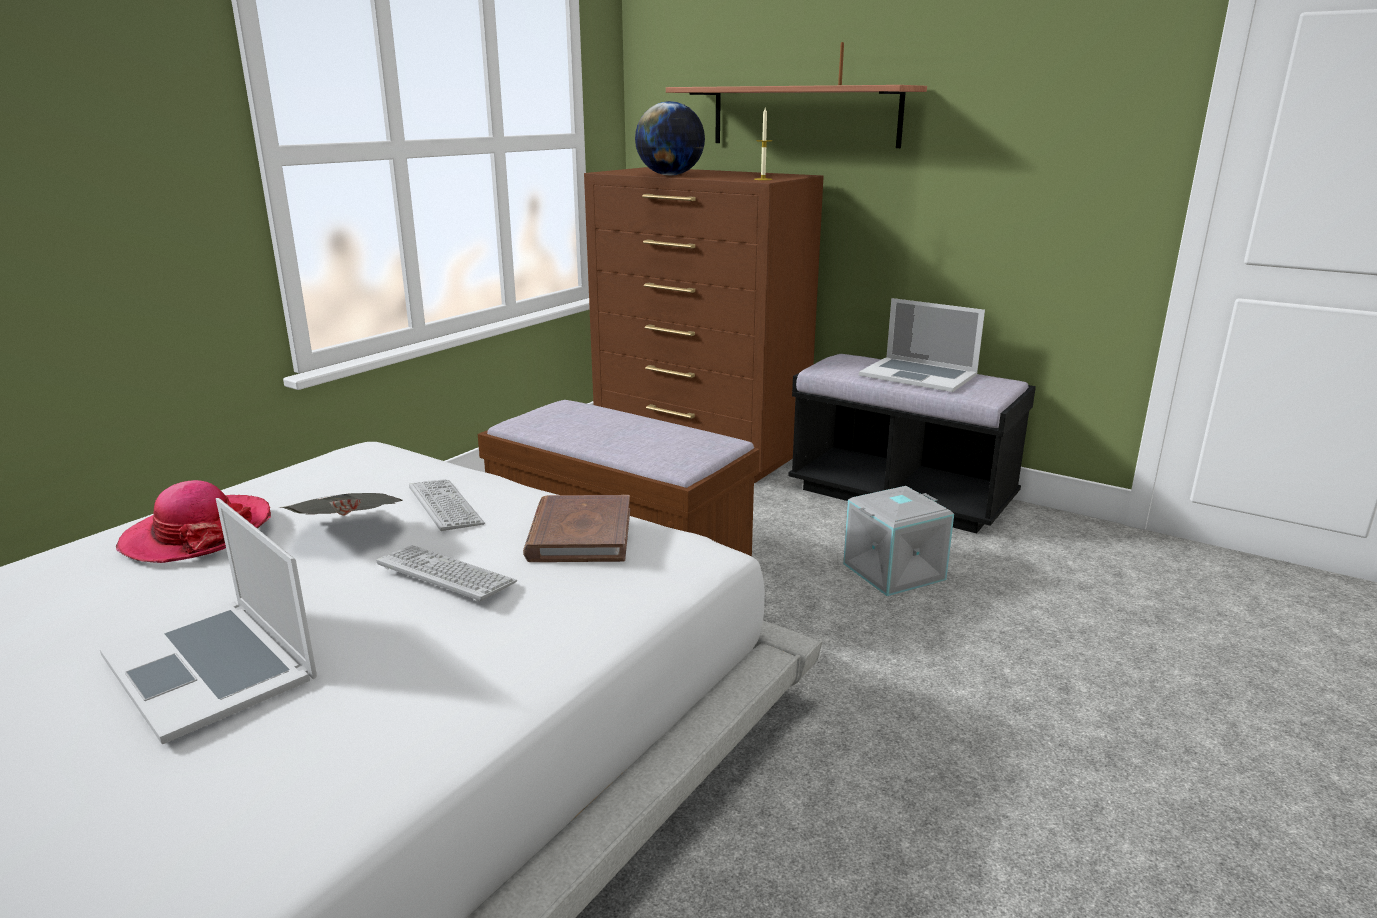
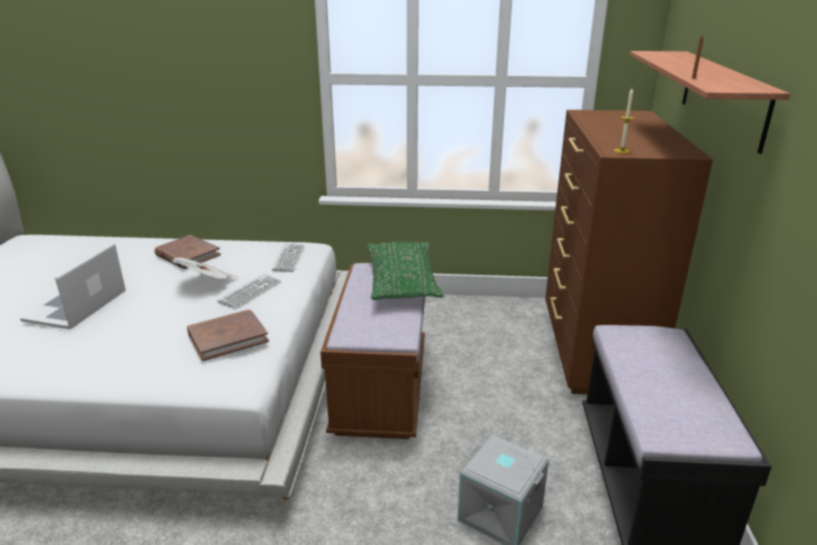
camera: 60 degrees right, 5 degrees up
(198, 533) = (187, 255): hat -> brown book
(446, 574) = (166, 320): keyboard -> keyboard (288, 258)
(595, 415) = (402, 282): none -> green pillow
(670, 175) = (594, 127): globe -> none
(918, 375) = (666, 381): laptop -> none

